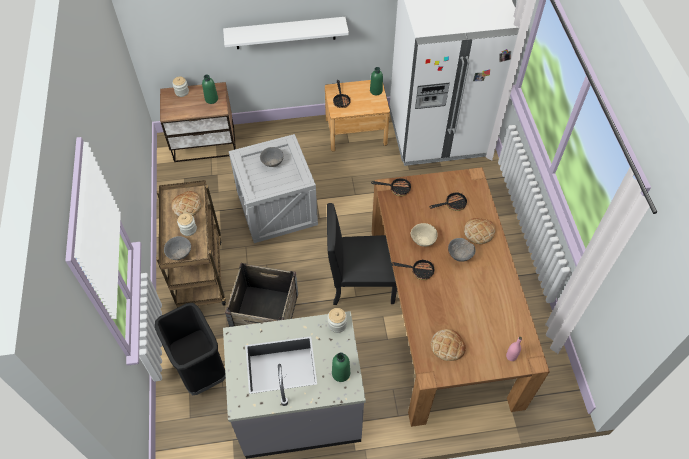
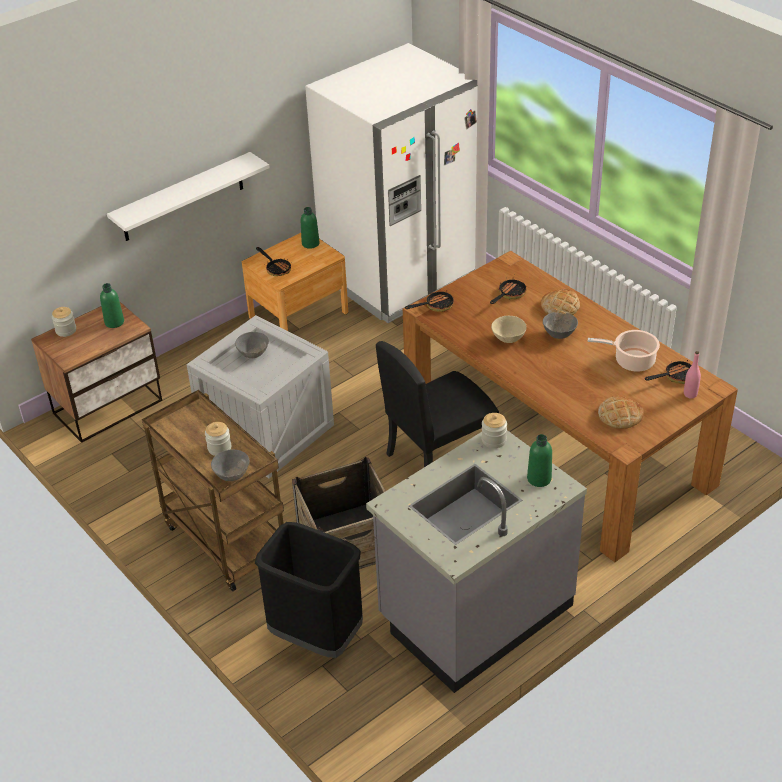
camera: 30 degrees left, 15 degrees down
(187, 206) = (195, 427): bread -> none
(419, 270) = (528, 366): frying pan -> frying pan (675, 377)
(492, 305) = (631, 361): none -> cooking pot

